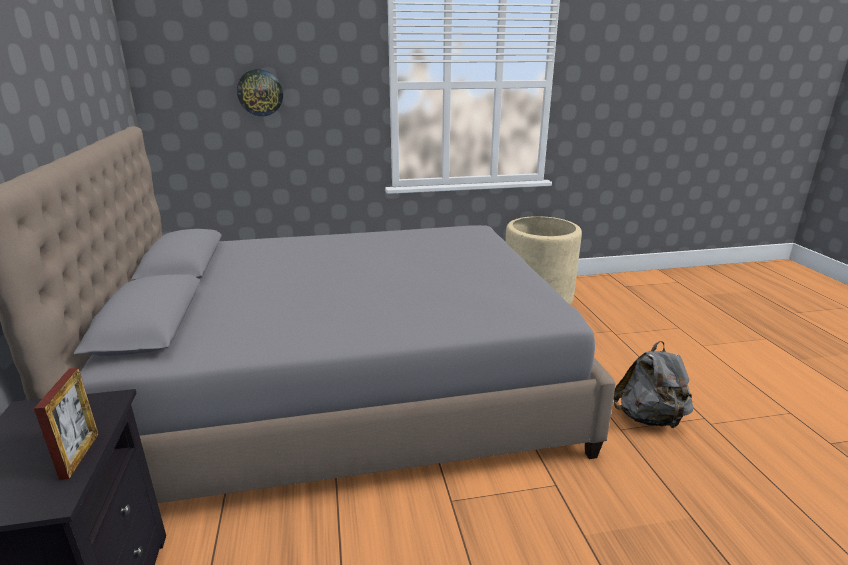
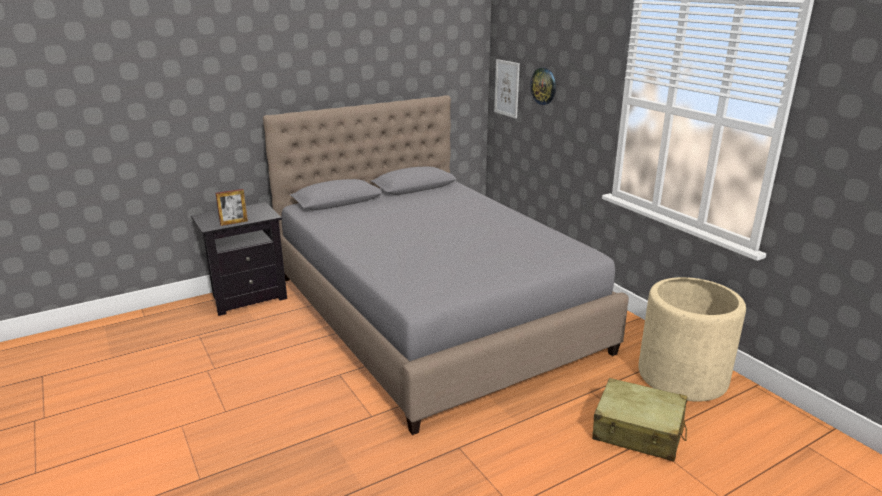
camera: 70 degrees right, 0 degrees up
(184, 108) = (507, 88): none -> picture
(604, 333) = (638, 431): none -> beige suitcase
(649, 418) = (487, 466): grey backpack -> none

